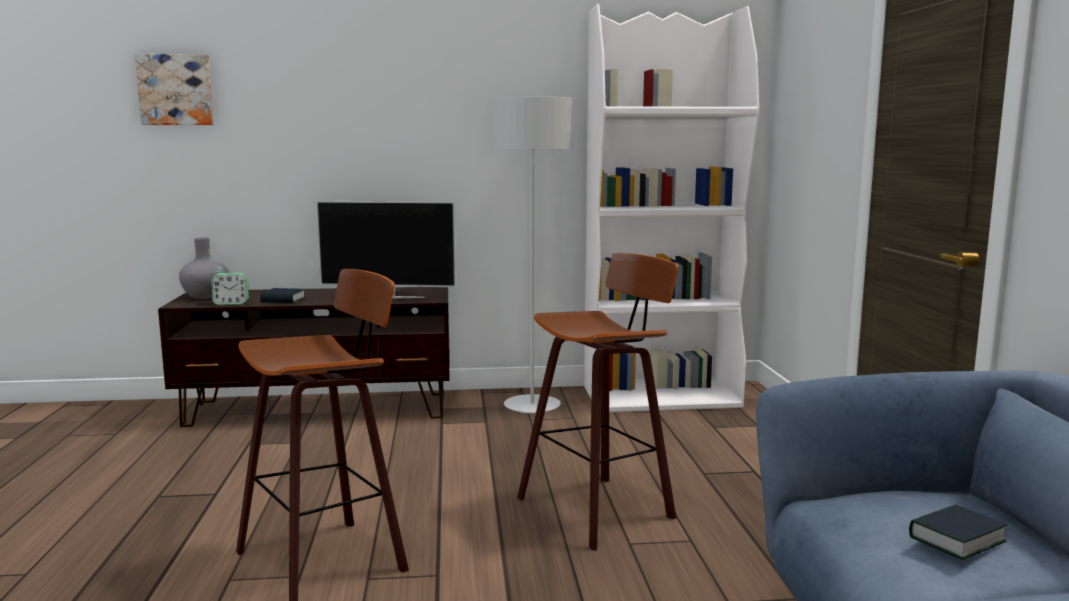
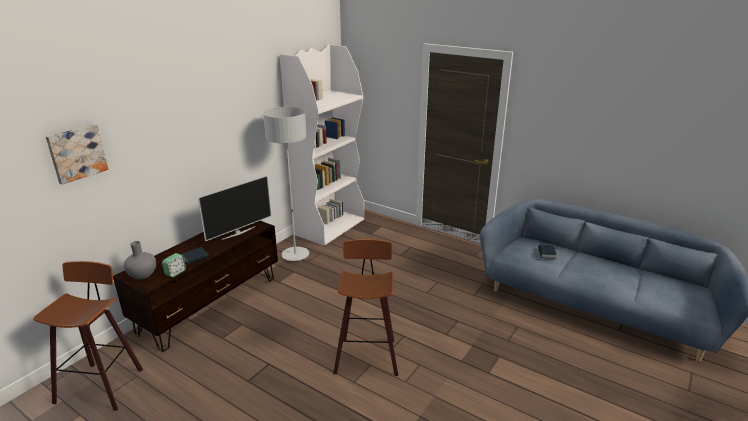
camera: 50 degrees left, 15 degrees up
(600, 508) = (398, 285): stool -> stool (102, 384)

